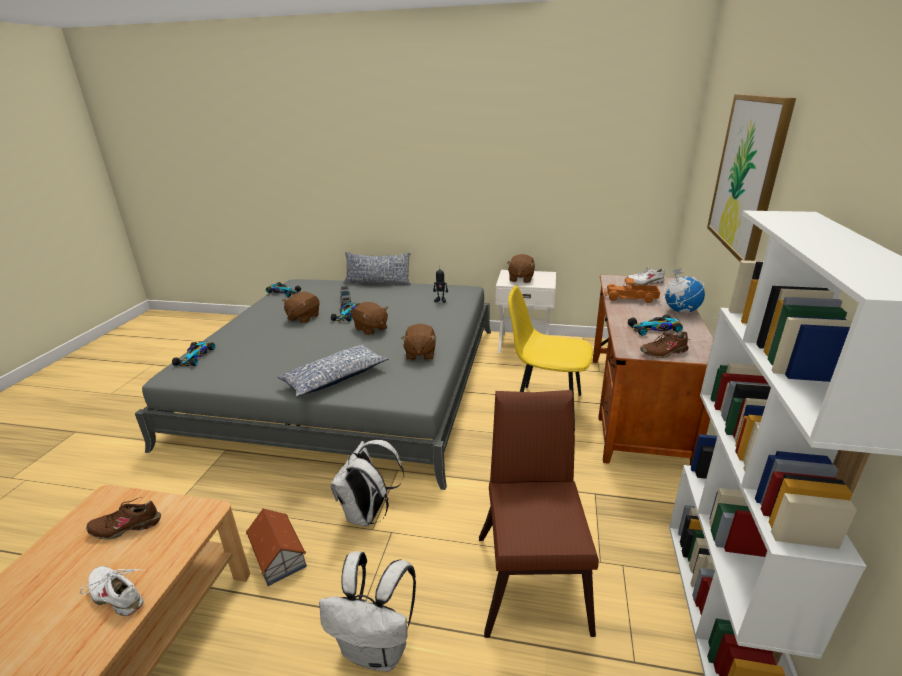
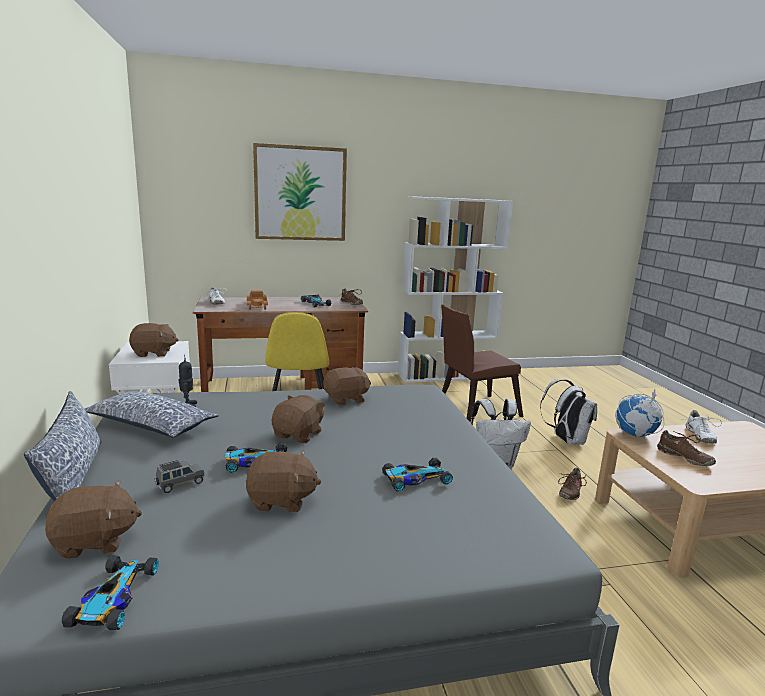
camera: 115 degrees left, 10 degrees down
(195, 356) = (487, 558): toy car -> toy car (415, 479)
(278, 556) = (569, 491): toy house -> brown shoe
(321, 288) = (95, 541): none -> brown plush toy
(334, 378) = (430, 428): pillow -> pillow (151, 426)
(680, 311) = (279, 299): globe -> globe (635, 435)

